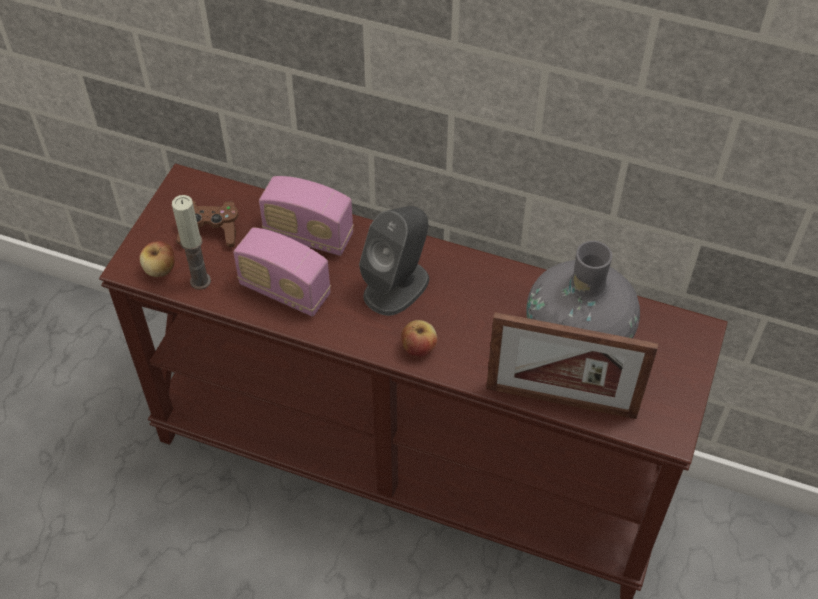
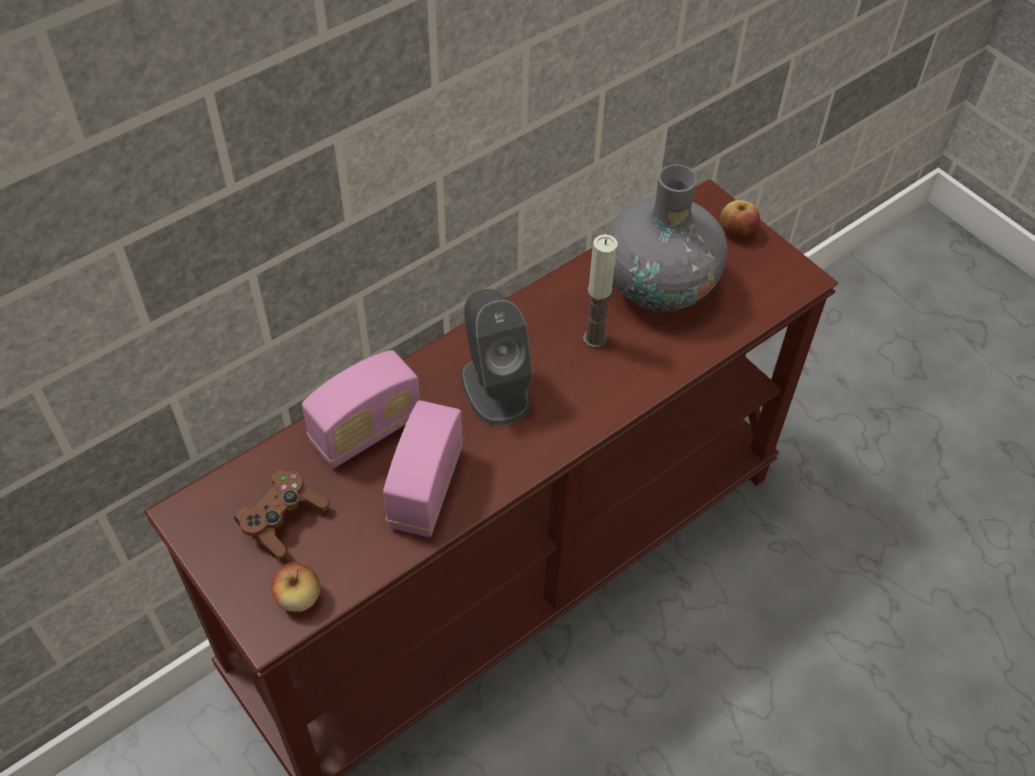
camera: 60 degrees left, 0 degrees up
(200, 281) = (348, 564): candle -> candle (594, 338)
(285, 291) = (425, 489): radio -> radio turned 135 degrees clockwise
(418, 348) = (584, 409): apple -> apple (737, 231)
(561, 401) = (719, 333): picture frame -> none

